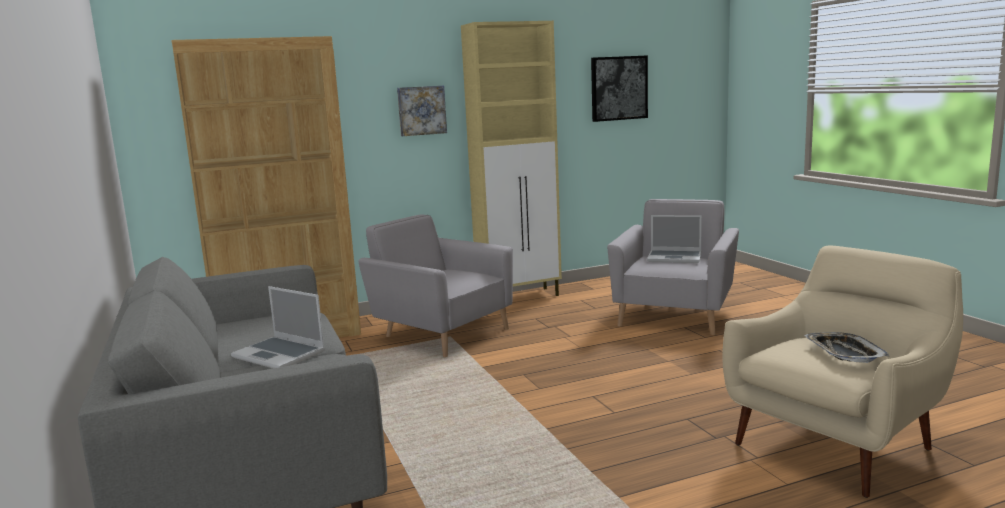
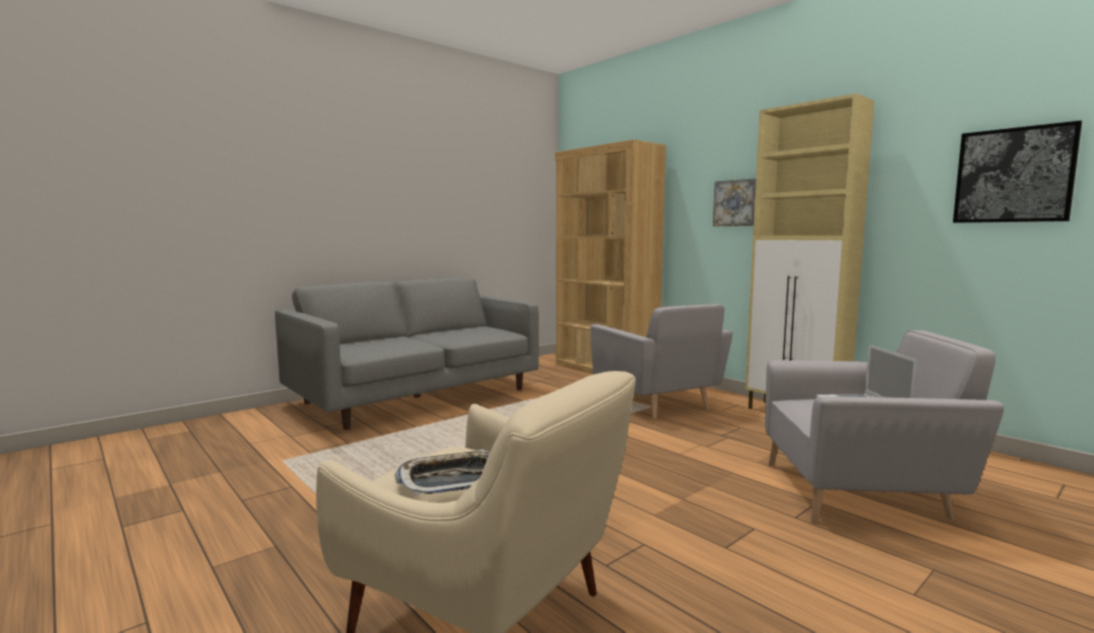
camera: 70 degrees right, 5 degrees down
(280, 354) = (431, 339): laptop -> none
(441, 333) = (657, 403): grey armchair -> grey armchair turned 135 degrees clockwise

